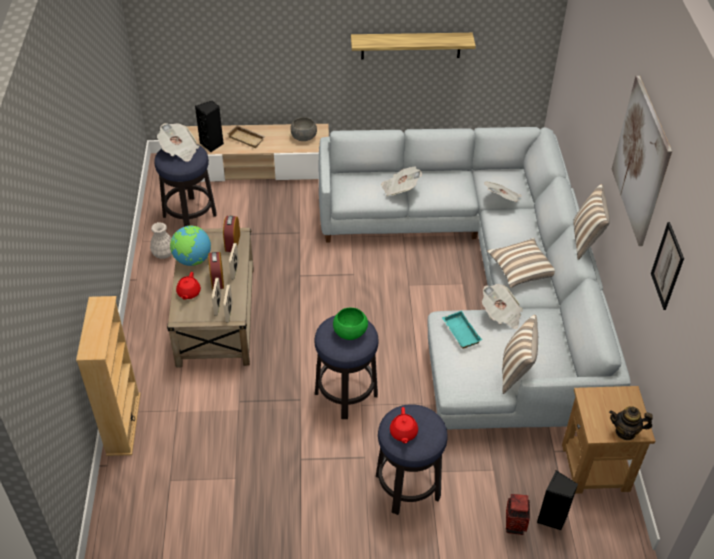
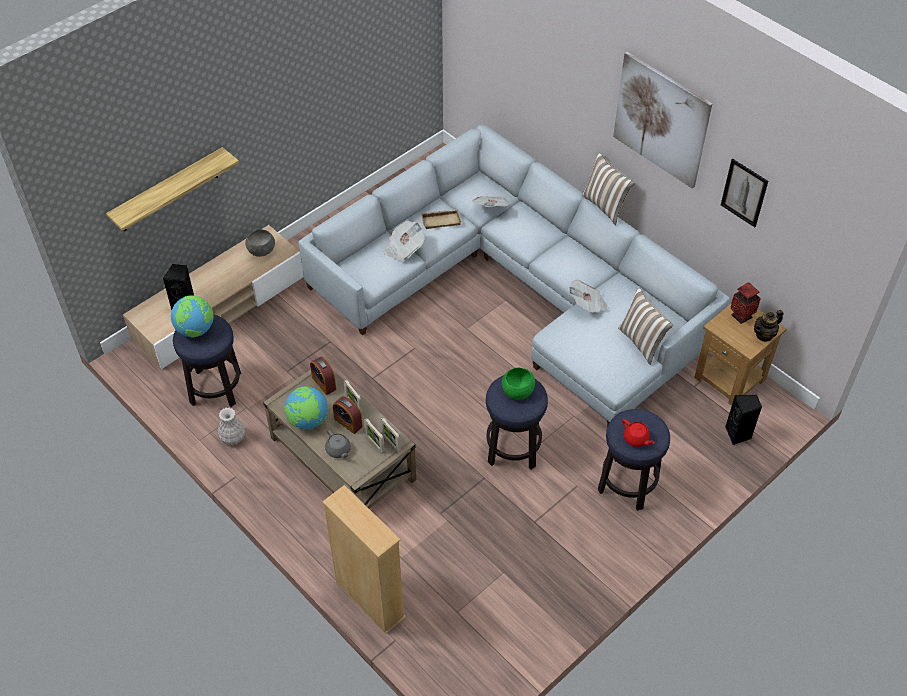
camera: 40 degrees left, 5 degrees up
(179, 150) = (196, 329): newspaper -> globe
(188, 293) = (338, 450): red teapot -> grey teapot
(247, 138) = (211, 282): beige tray -> beige tray (441, 220)
(411, 45) = (326, 110): shelf -> shelf (168, 191)
(459, 332) = (574, 338): turquoise tray -> none
(514, 526) = (722, 458): vase -> vase (741, 316)
(521, 270) = (565, 260): pillow -> none

